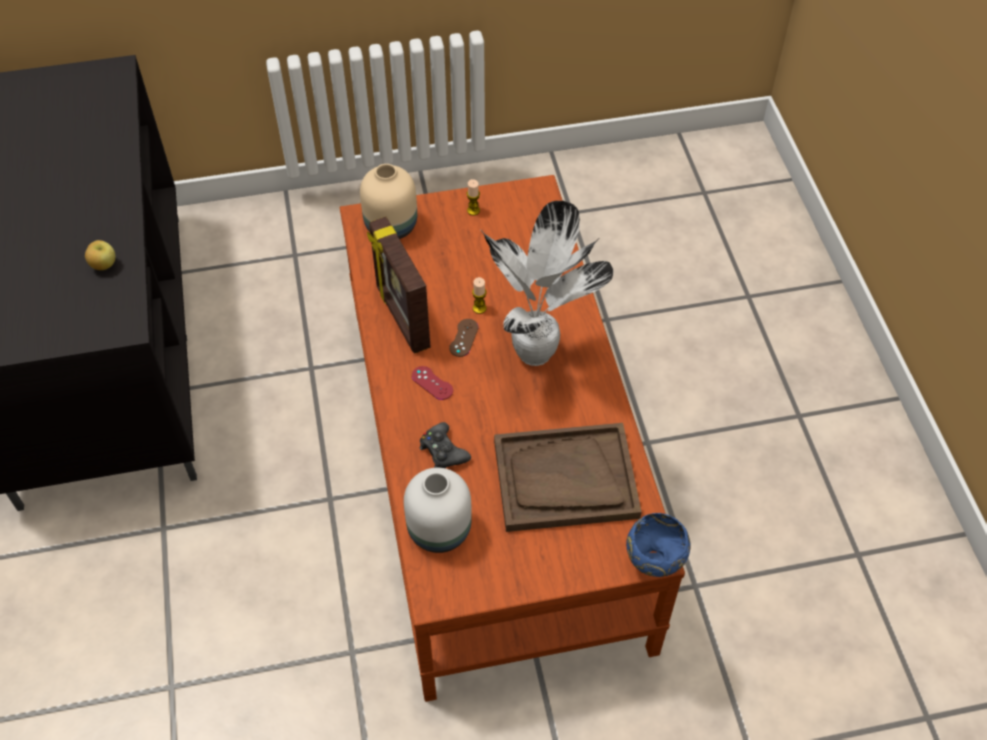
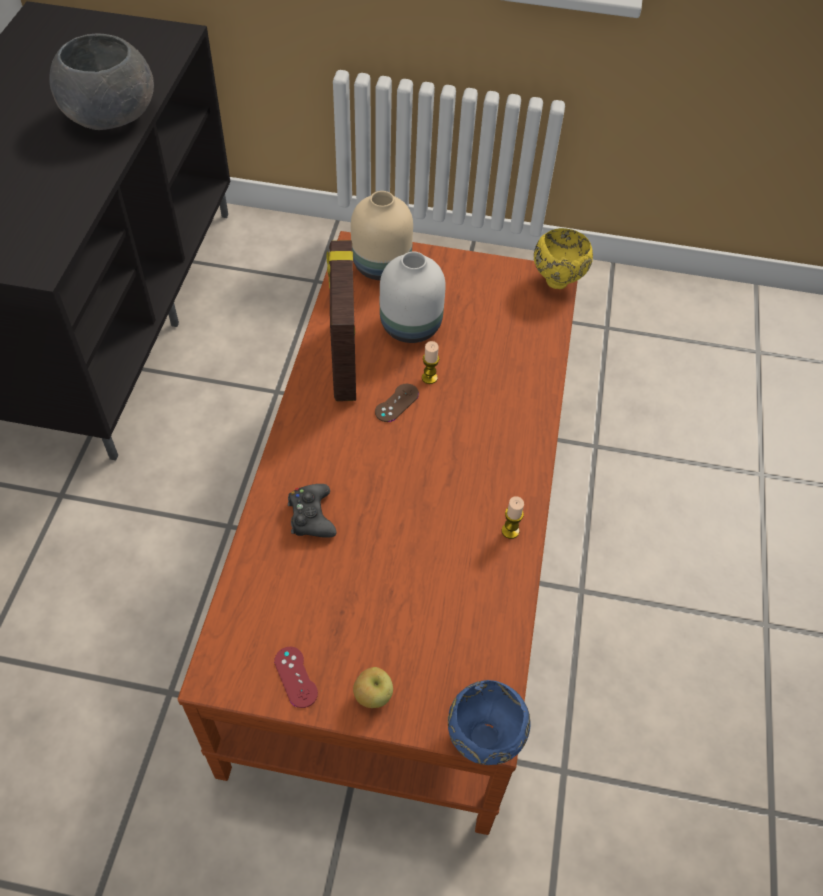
camera: 20 degrees right, 0 degrees up
(100, 168) = (112, 115): none -> grey bowl
(104, 265) = (58, 204): apple -> apple (373, 696)
(432, 383) = (338, 439): red game controller -> red game controller (296, 677)
(437, 530) = (259, 601): white vase -> white vase (409, 326)
(473, 210) = (474, 277): candle -> candle (510, 531)
(537, 355) = (466, 449): potted plant -> none
(543, 192) = (558, 281): none -> yellow bowl
(565, 479) = (428, 599): brown tray -> none

